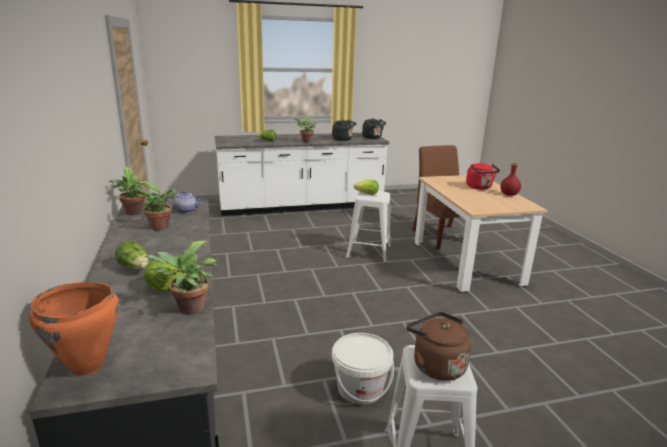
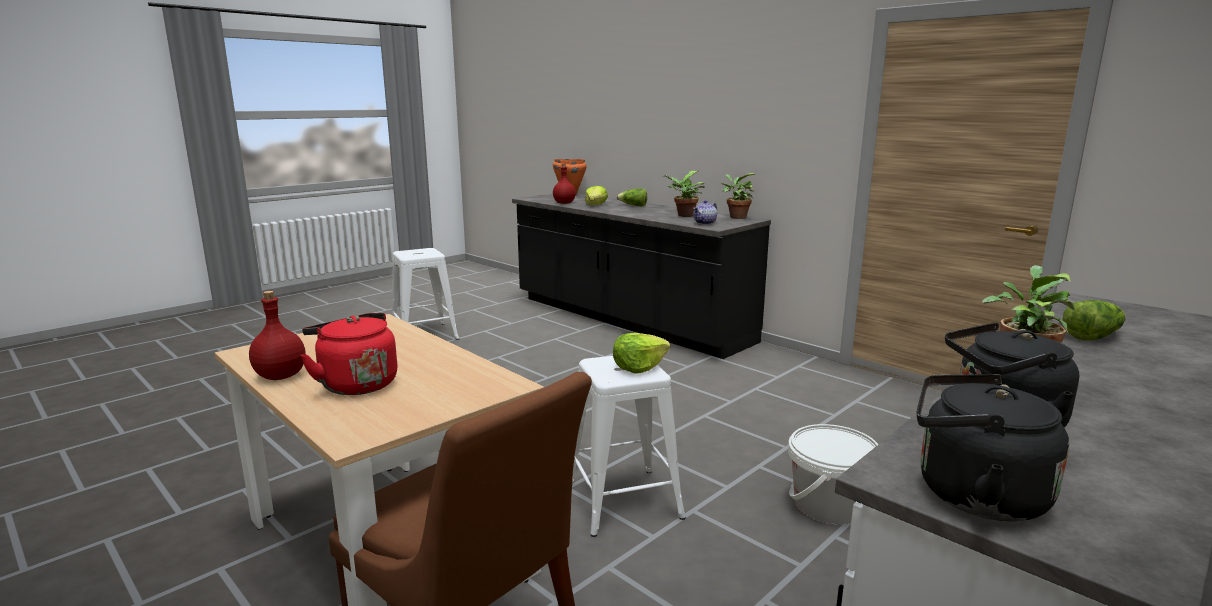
camera: 150 degrees right, 5 degrees down
(188, 309) = (564, 203): potted plant -> red bottle
(360, 388) = (492, 350): white bucket -> white bucket (828, 505)
(435, 365) = (420, 252): brown kettle -> none

